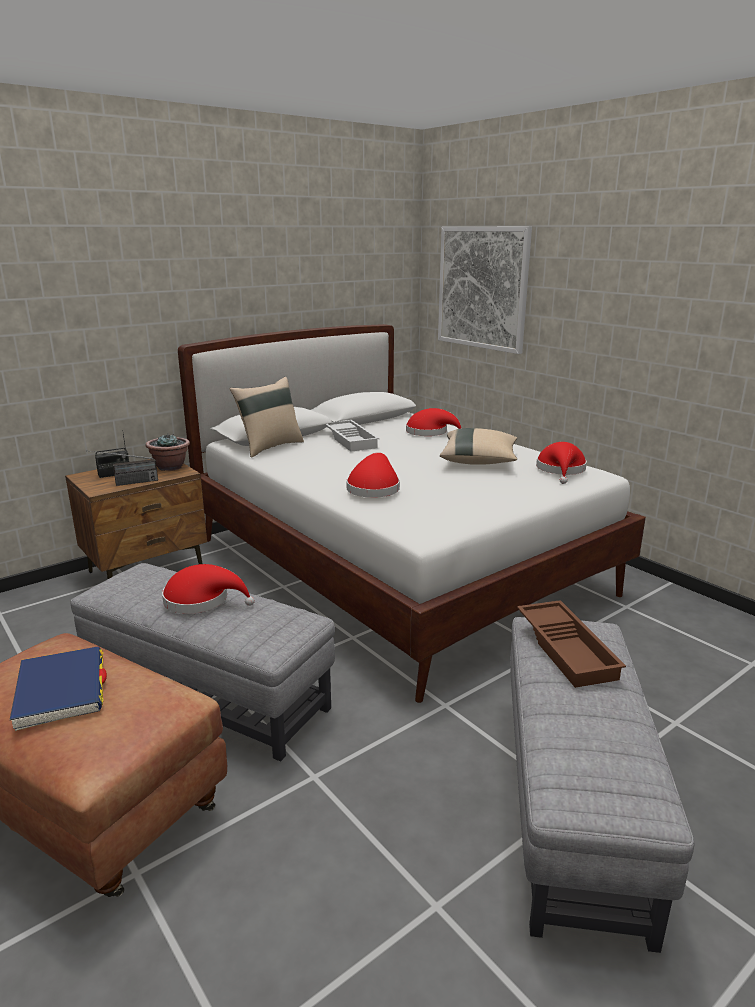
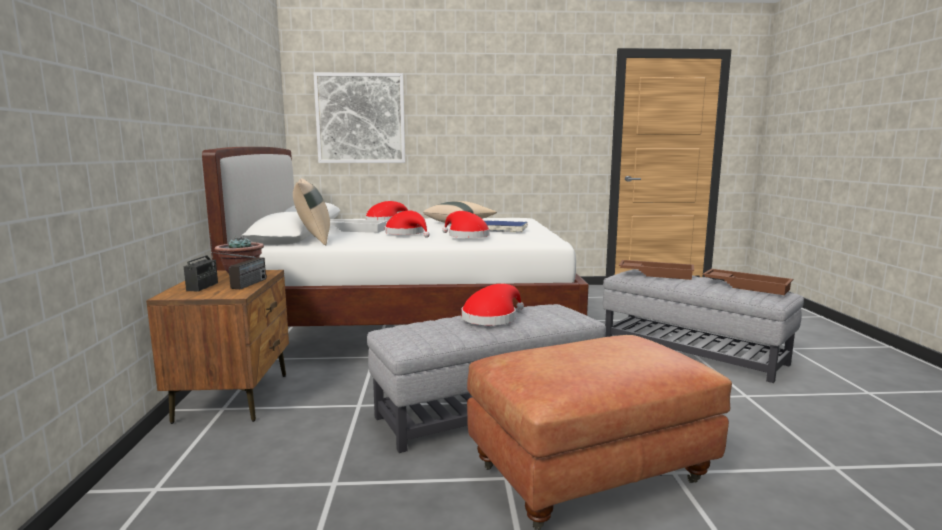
camera: 55 degrees left, 10 degrees down
(61, 690) = (595, 357): blue book -> blue book (501, 229)
(561, 470) = (506, 219): red hat -> red hat (407, 234)
(611, 754) = (747, 286): none -> brown tray

